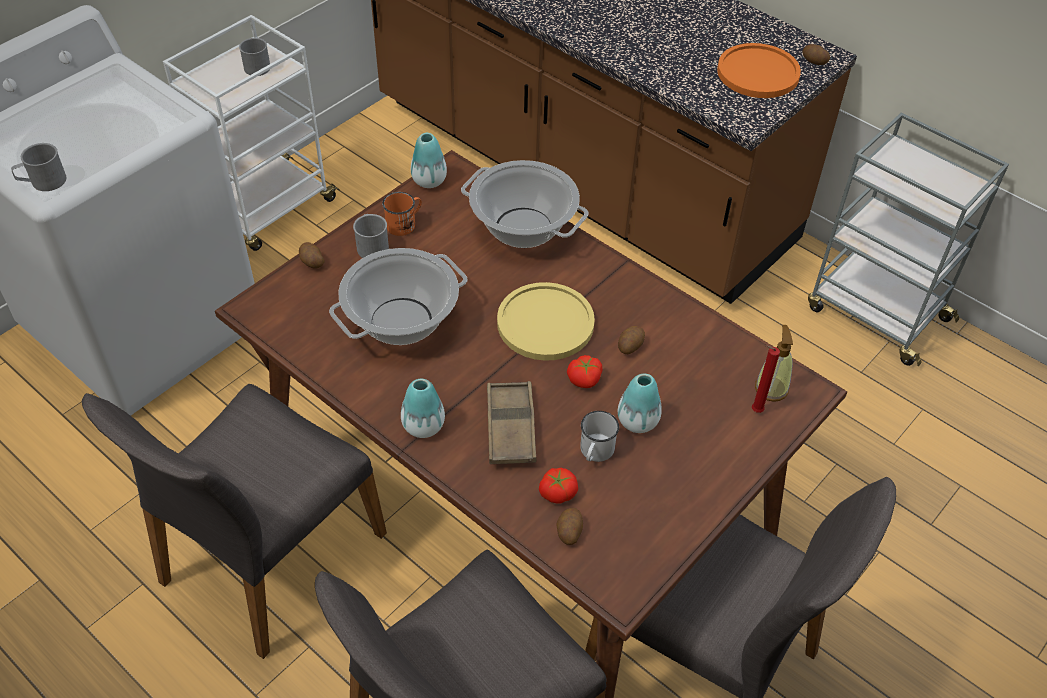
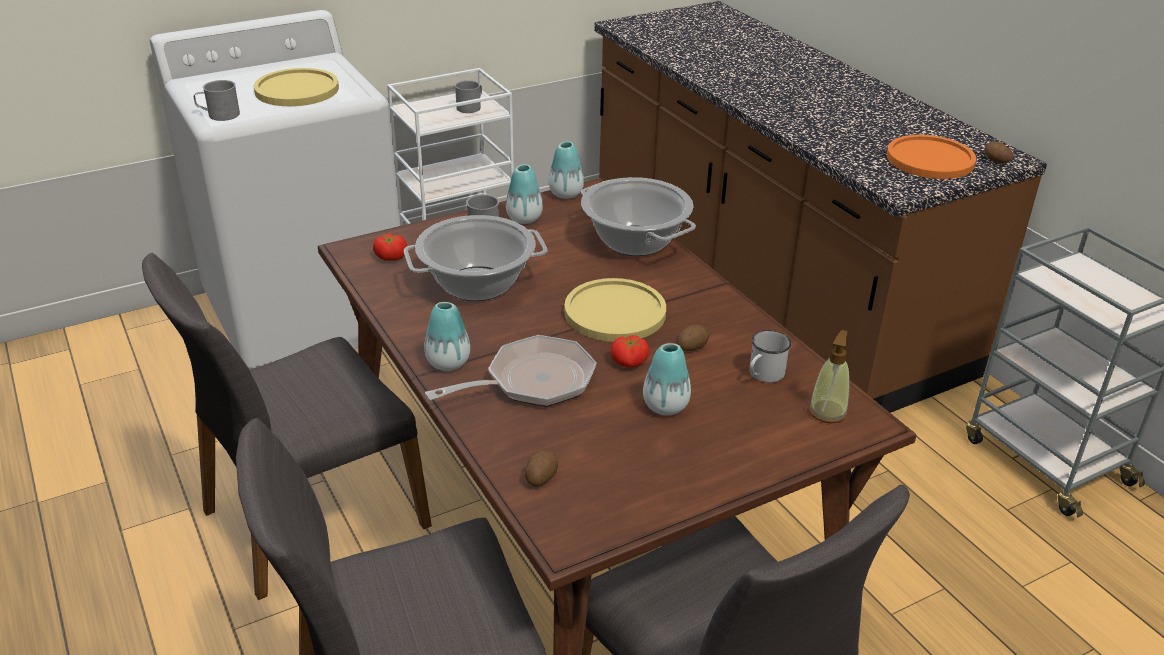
camera: 20 degrees right, 15 degrees down
(107, 123) = (297, 90): none -> yellow plate
(311, 262) = (423, 228): potato -> none
(404, 224) = (524, 218): orange mug -> vase
(510, 427) = (532, 382): brown tray -> frying pan
(557, 492) = (548, 443): tomato -> tomato (391, 256)
(595, 452) = (606, 420): white mug -> white mug (763, 375)
(755, 411) = (799, 426): red candle -> none

